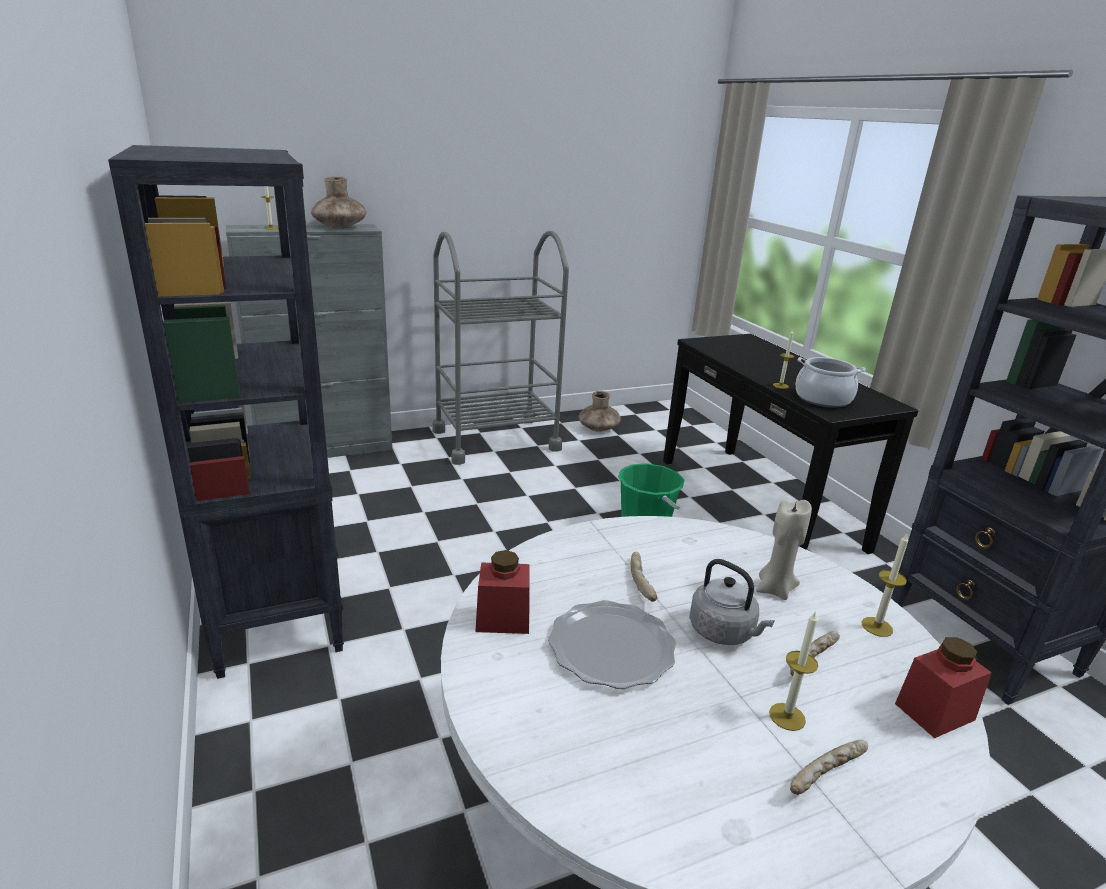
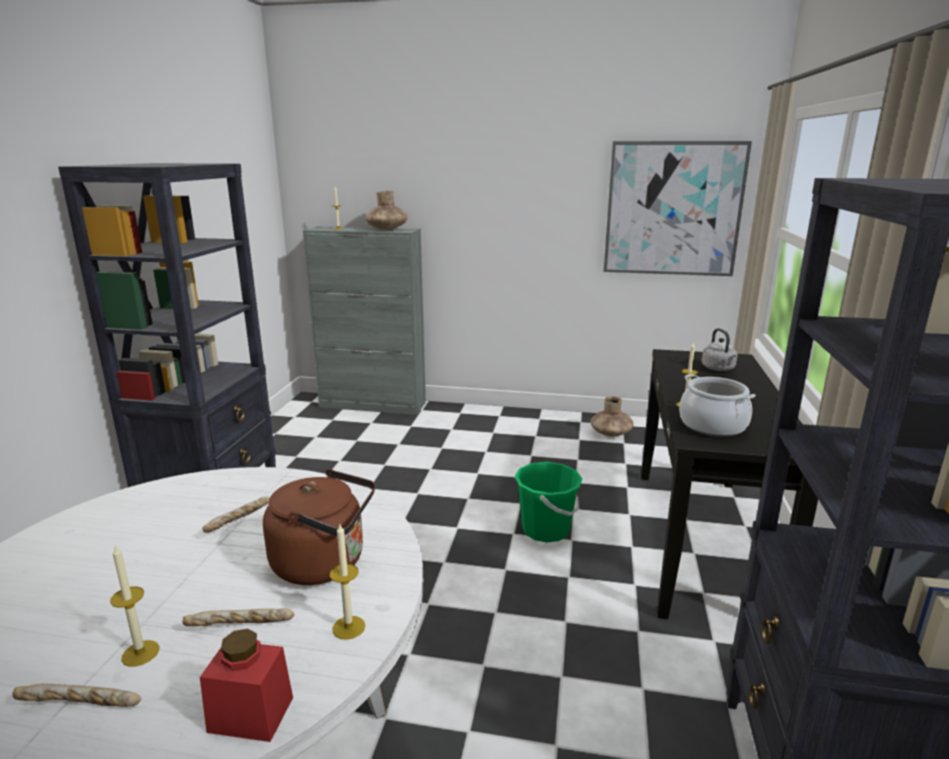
camera: 35 degrees right, 5 degrees down
(495, 440) = (505, 424): grey cart -> none
(503, 619) = (115, 510): red jar -> none
(611, 648) = (133, 554): plate -> none
(633, 197) = (673, 209): none -> picture
(724, 632) = (222, 577): grey kettle -> grey kettle (719, 369)
(774, 589) = (325, 563): beige candle -> brown kettle

